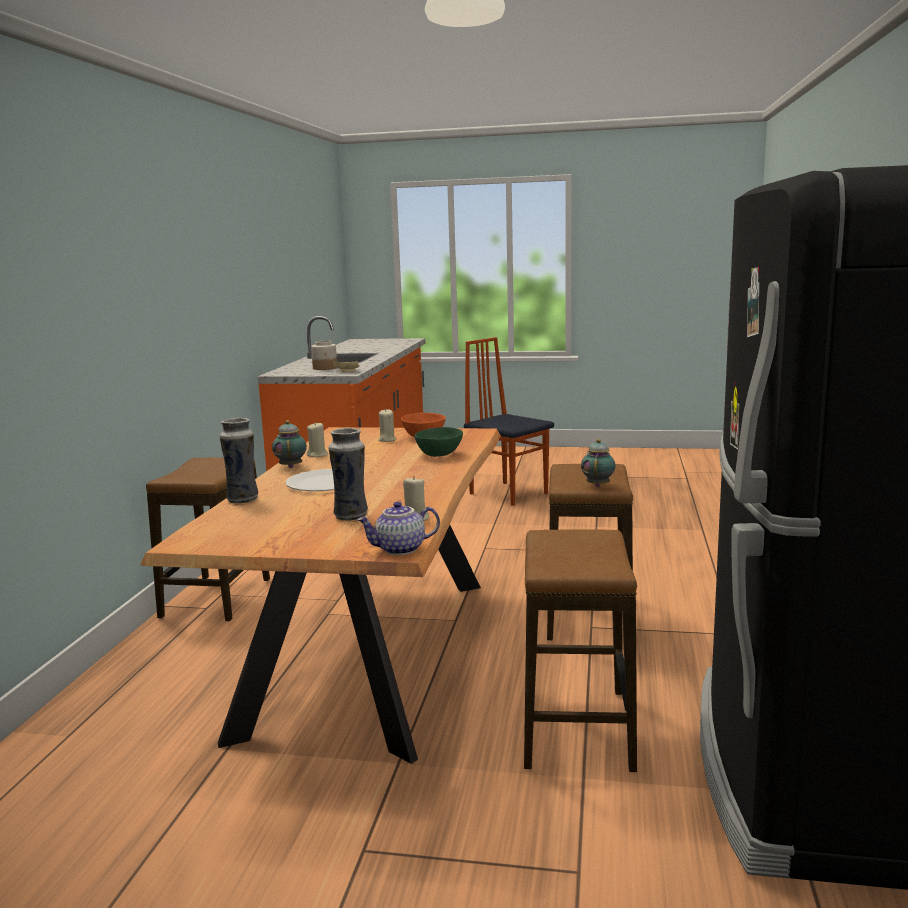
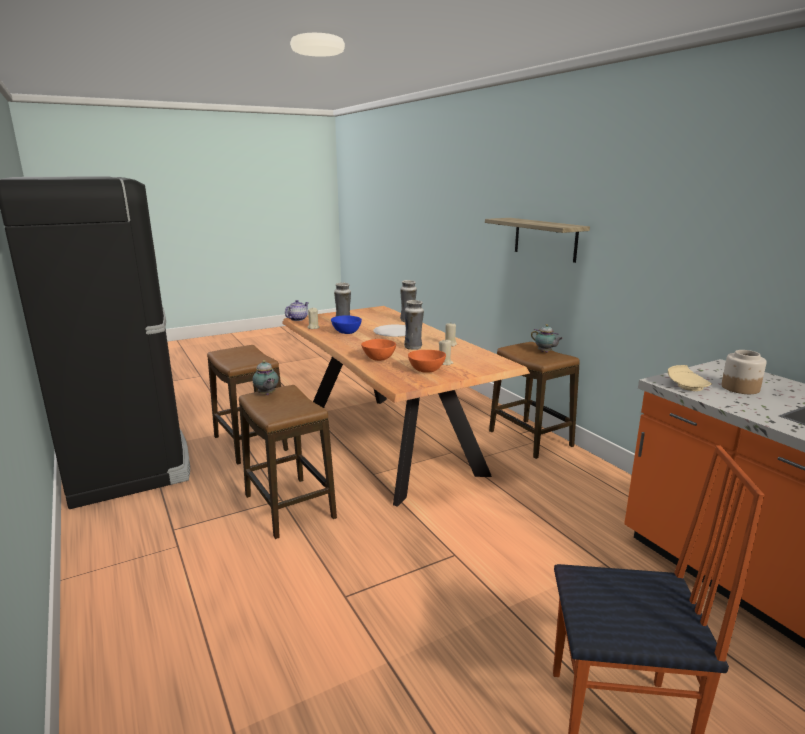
camera: 140 degrees right, 5 degrees up
(111, 320) = (545, 239): none -> shelf
(291, 466) = (440, 336): teapot -> teapot (545, 352)
(366, 459) = (413, 347): none -> vase
(387, 497) = (346, 332): none -> blue bowl
(440, 454) = (378, 359): green bowl -> orange bowl

